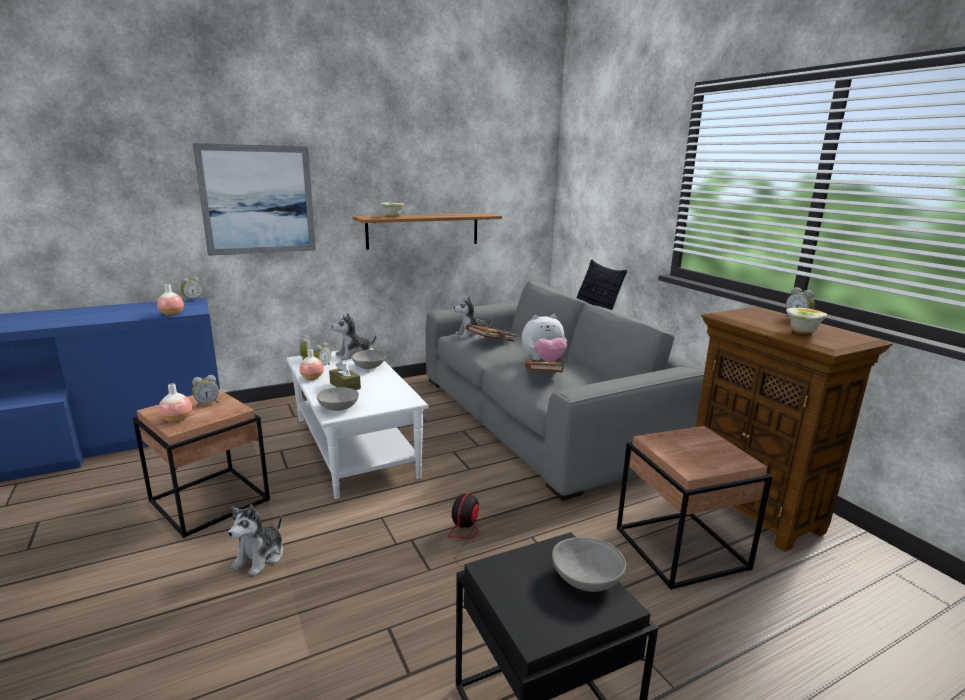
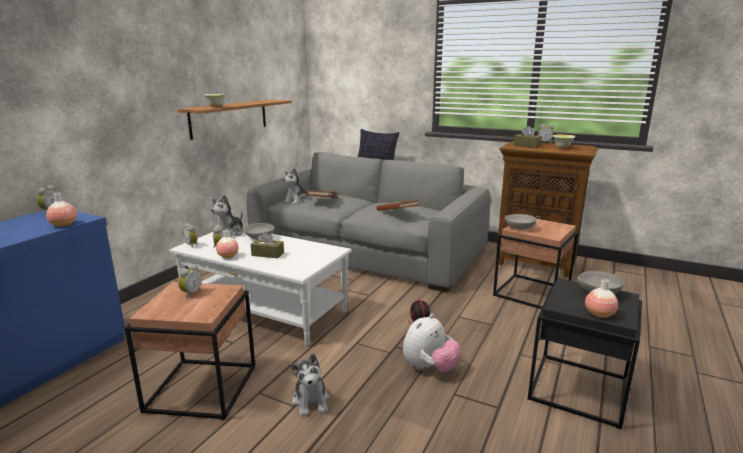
camera: 35 degrees left, 0 degrees up
(177, 419) = (189, 311): vase -> vase (599, 314)
(258, 200) = (96, 97): picture -> none
(338, 408) = (294, 268): grey bowl -> grey bowl (519, 228)
(543, 361) = (374, 206): plush toy -> plush toy (429, 368)
(750, 318) = (527, 146): none -> brown tissue box

